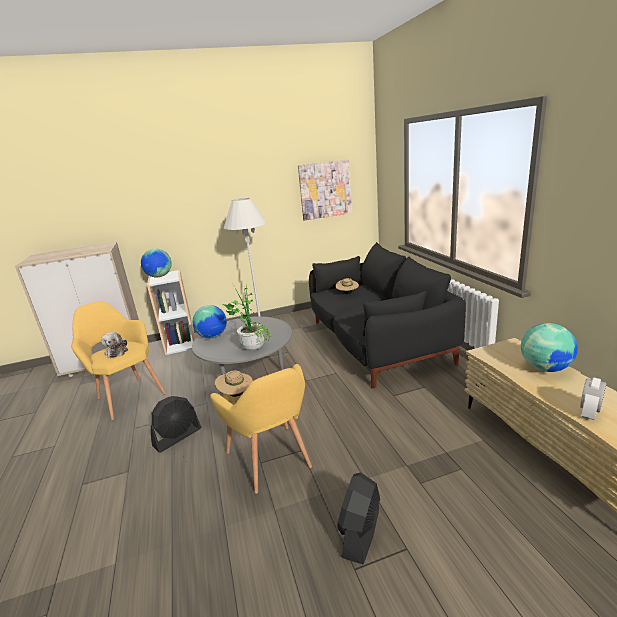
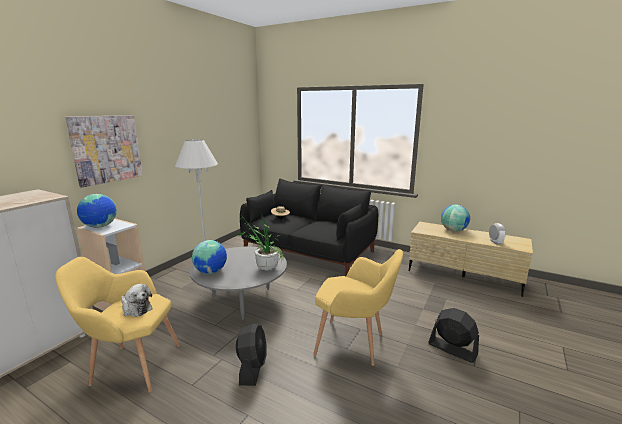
camera: 45 degrees left, 5 degrees down
(236, 395) = (332, 293): beige hat -> none
(325, 190) = (230, 137): picture -> picture (106, 149)
(361, 532) = (452, 349): black fan -> black fan turned 150 degrees clockwise

